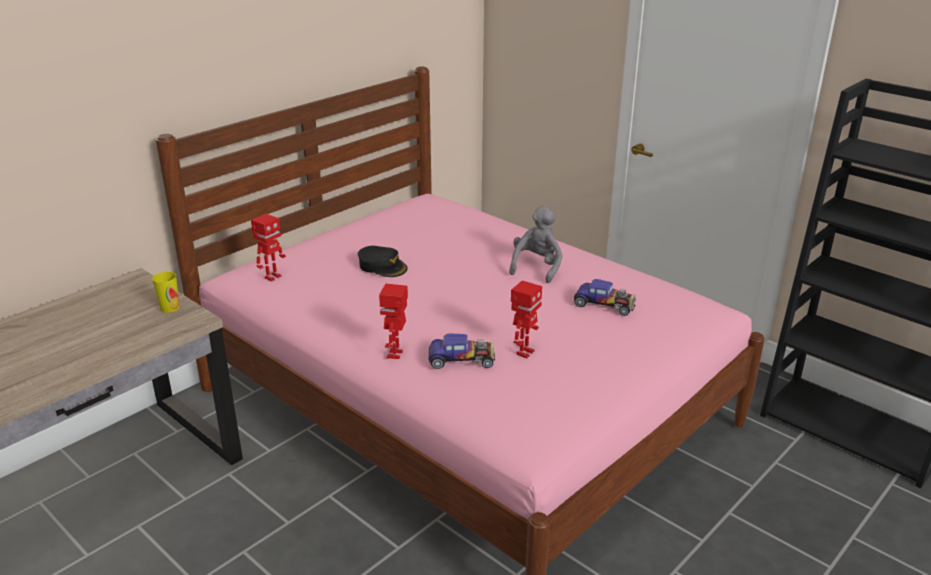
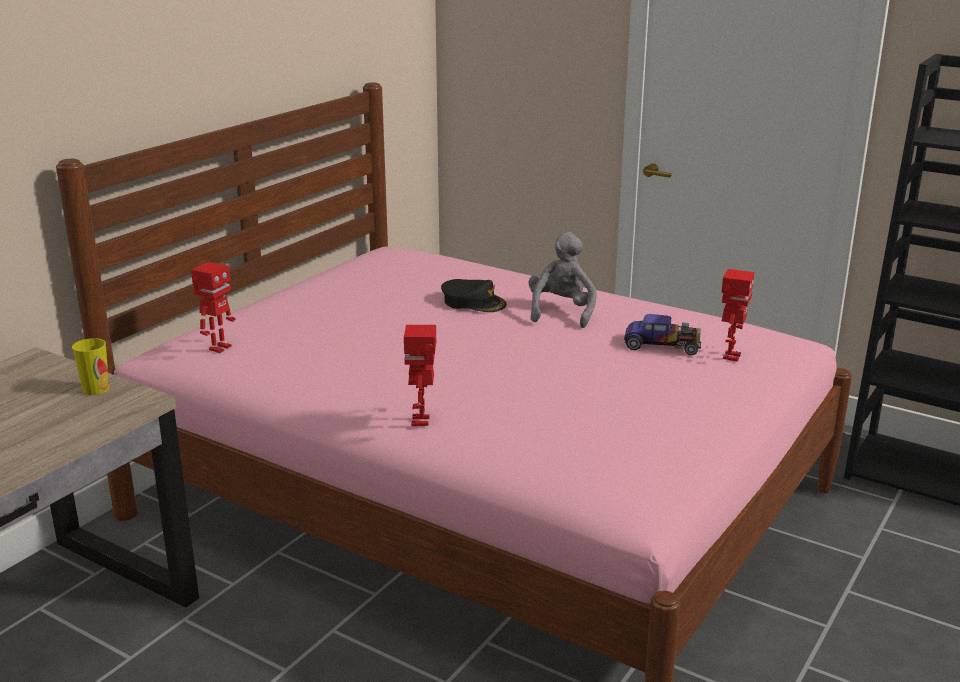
camera: 10 degrees left, 5 degrees down
(382, 266) = (364, 325): black cap -> black cap (473, 302)
(461, 359) = (510, 419): toy car -> none
(524, 352) = (586, 404): toy robot -> toy robot (730, 356)

